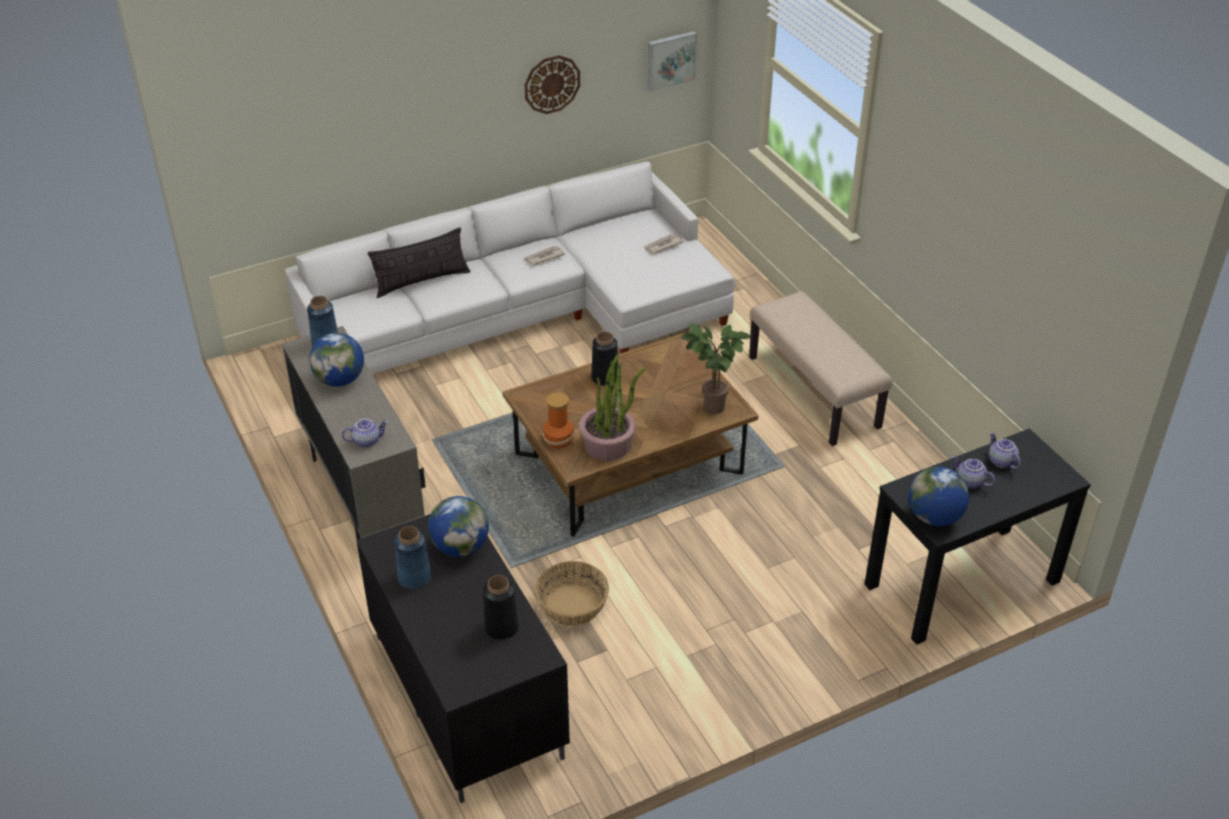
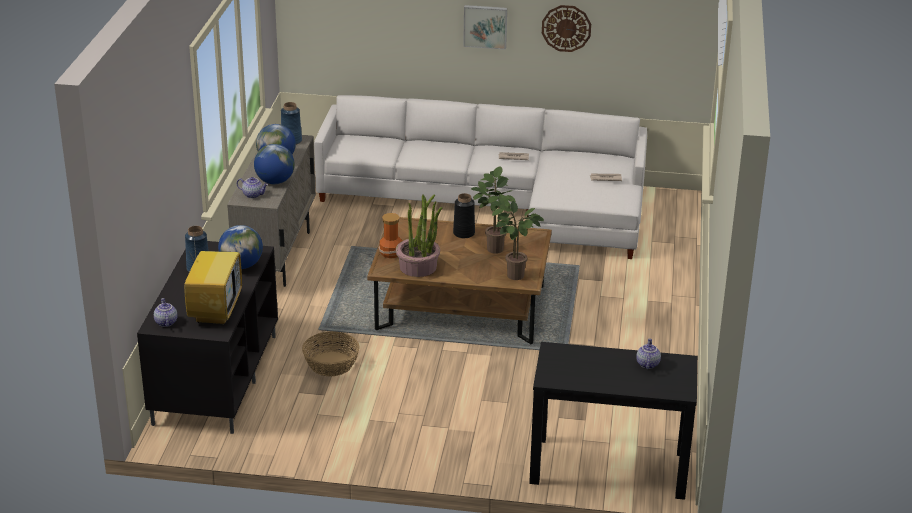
camera: 35 degrees right, 10 degrees down
(421, 281) = (416, 143): pillow -> none
(501, 627) = (215, 310): black vase -> television
(654, 383) = (492, 248): none -> potted plant
(670, 60) = (676, 40): picture -> picture (485, 26)
(814, 392) = (646, 321): beige bench -> none
(934, 517) = (554, 371): globe -> globe (275, 181)
(969, 482) = (607, 364): teapot -> teapot (165, 322)

